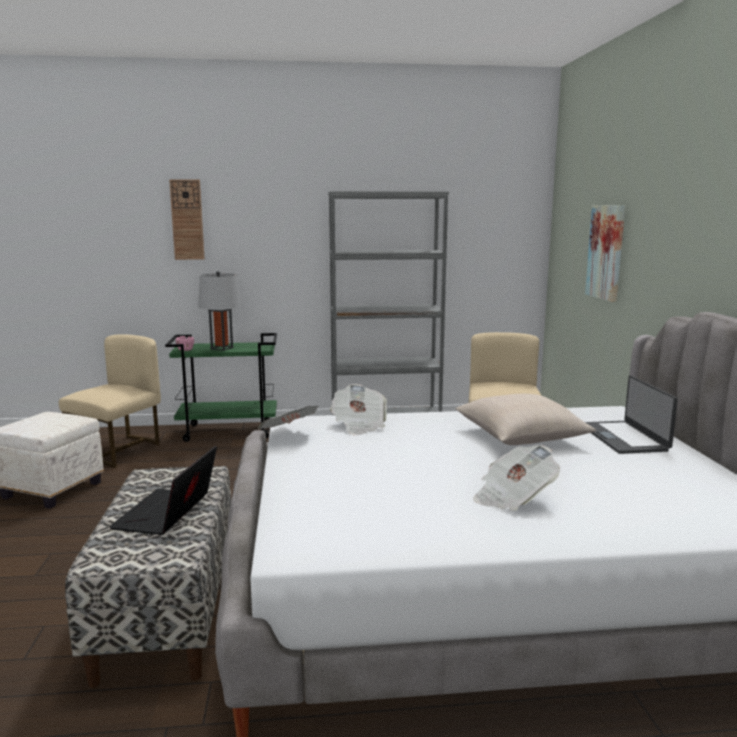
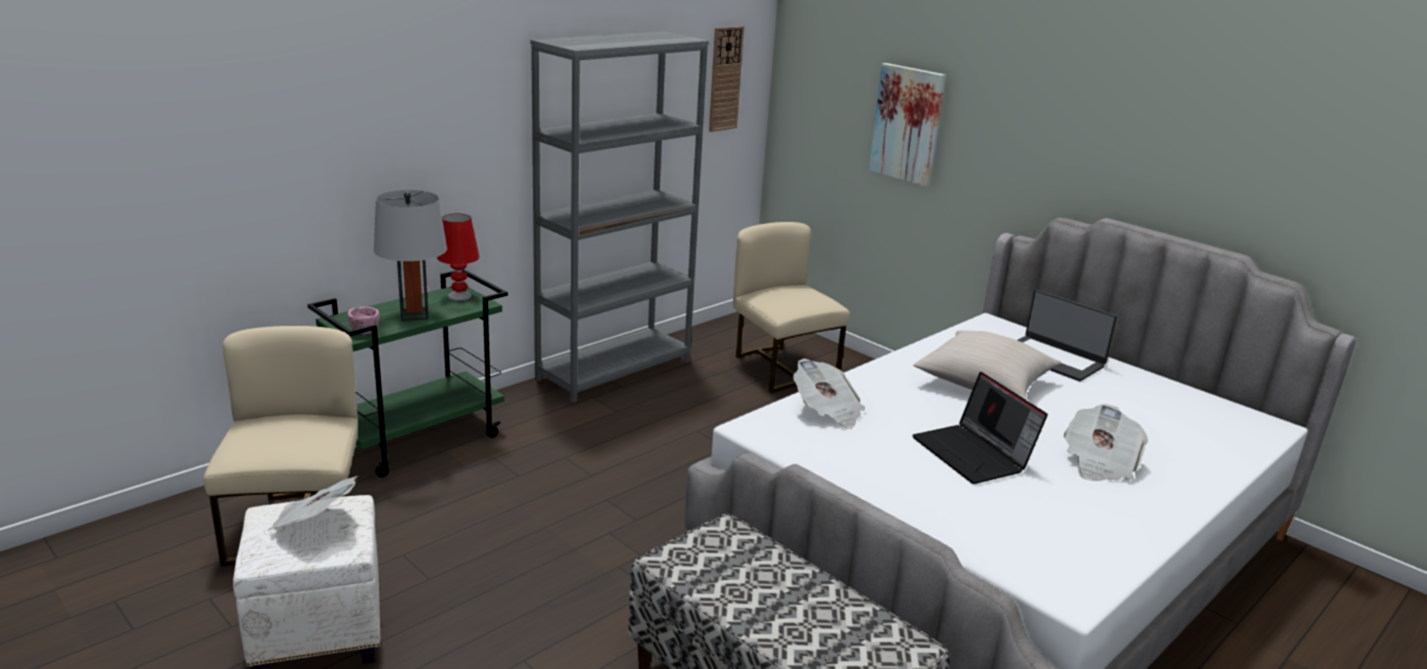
camera: 40 degrees left, 10 degrees up
(167, 514) = (800, 603): laptop -> laptop (974, 454)
(187, 220) = (317, 101): wall clock -> wall clock (725, 79)
(261, 345) = (460, 296): none -> red table lamp
(287, 434) = (792, 450): newspaper -> newspaper (315, 523)

